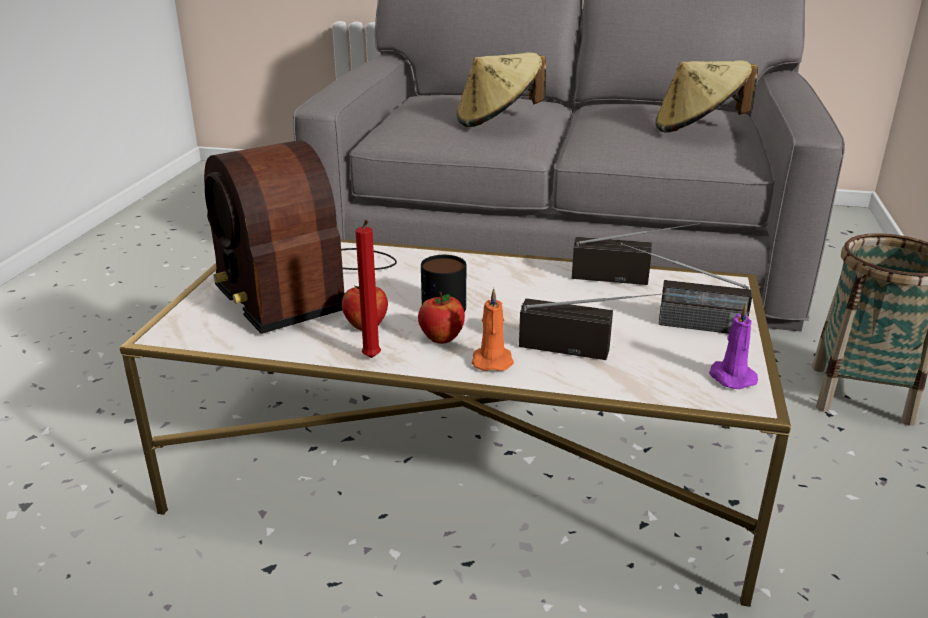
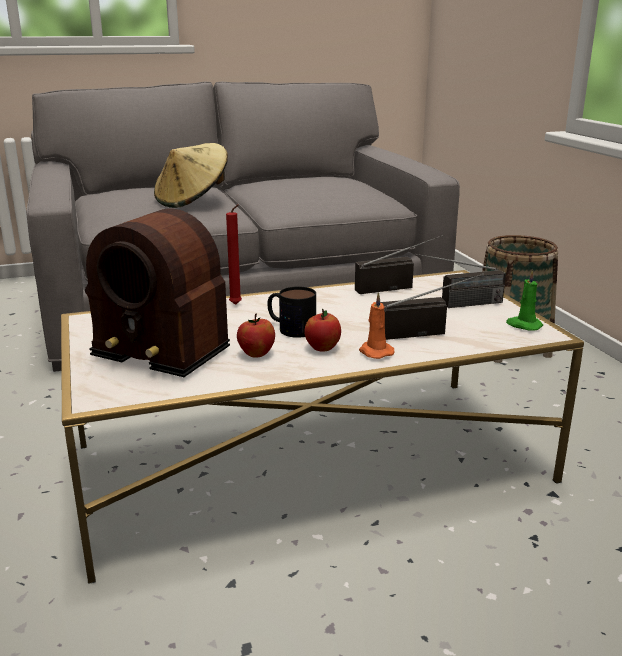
camera: 30 degrees left, 5 degrees down
(372, 359) = (291, 372): red candle -> red candle (236, 305)
(698, 129) = (342, 188): beige hat -> none
(730, 377) = (523, 325): purple candle -> green candle

